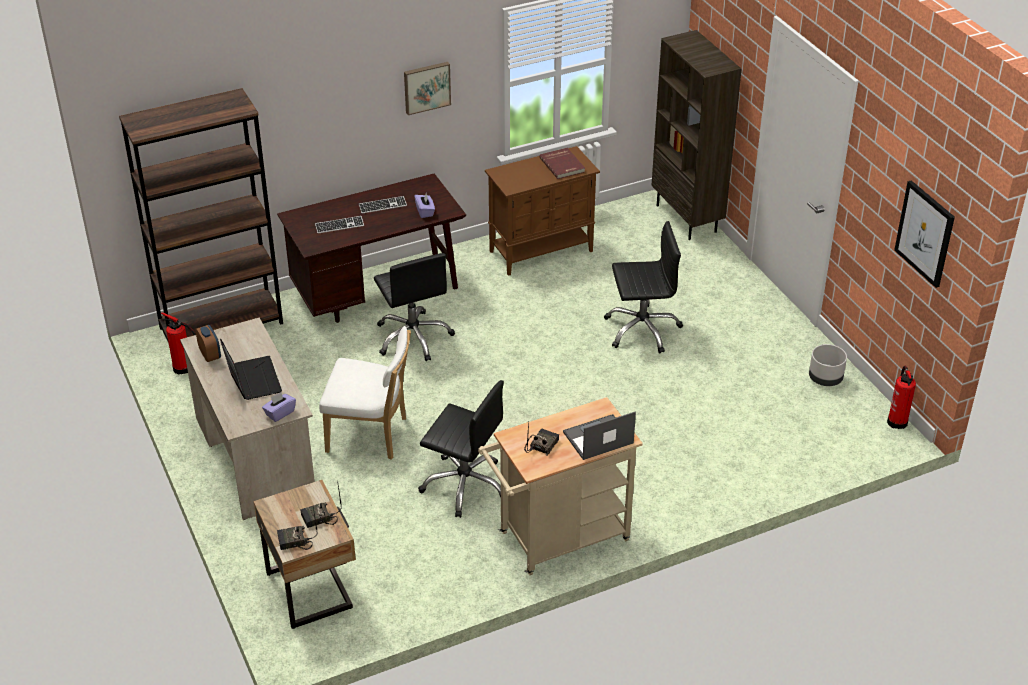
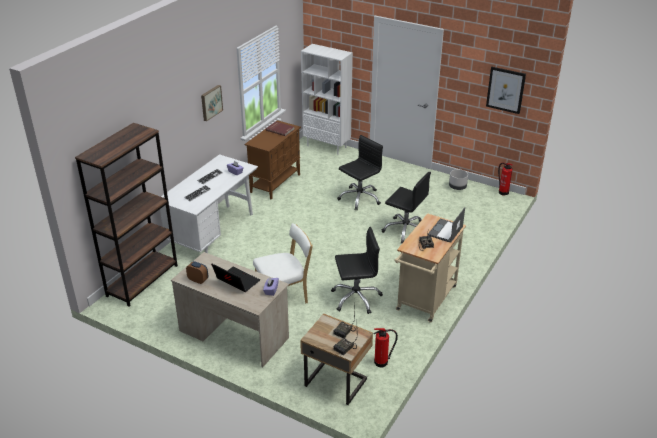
camera: 35 degrees left, 5 degrees down
(184, 369) = (144, 310): fire extinguisher -> fire extinguisher (382, 362)
(377, 293) = (213, 232): brown desk -> white desk
(413, 337) = (255, 244): black office chair -> black office chair (405, 230)
(687, 218) = (327, 146): brown bookcase -> white bookcase

